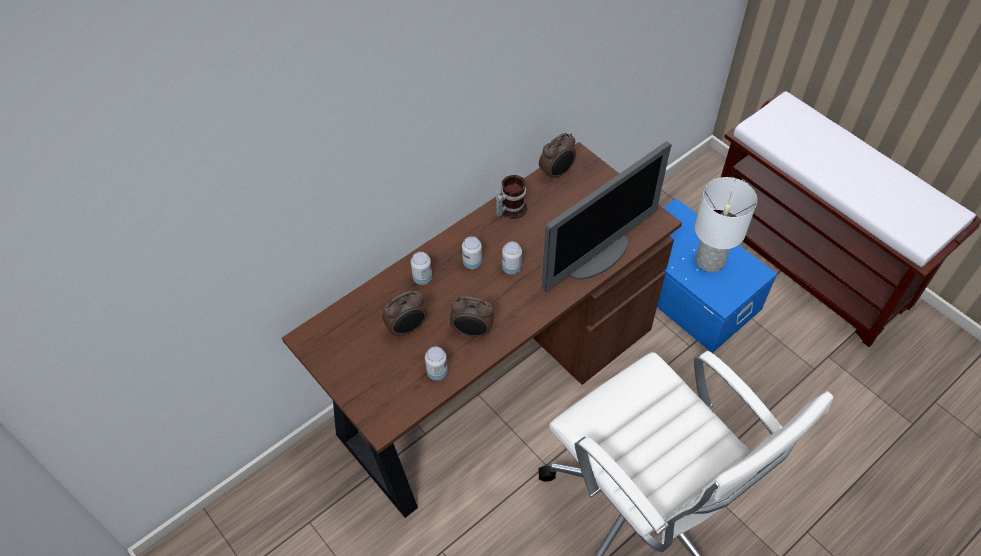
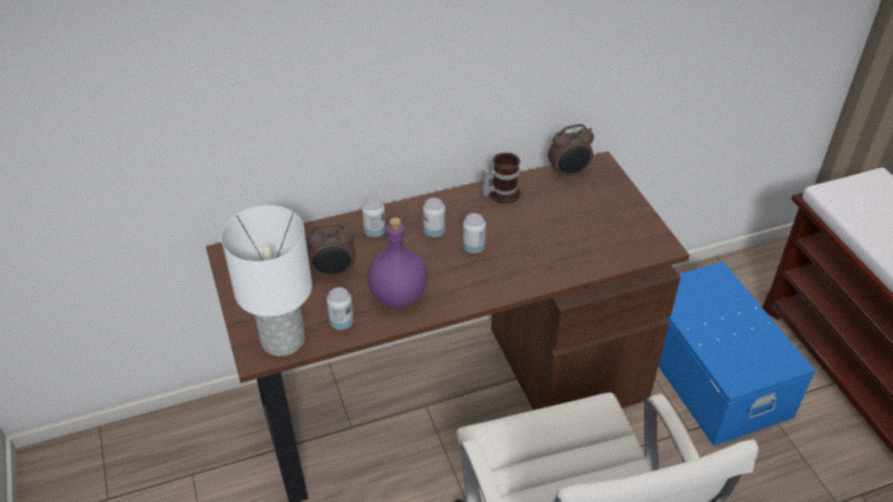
camera: 20 degrees right, 10 degrees down
(472, 332) = (399, 295): alarm clock -> purple bottle
(598, 256) = (576, 262): monitor -> none
(710, 260) = (737, 334): white table lamp -> white table lamp (284, 339)

